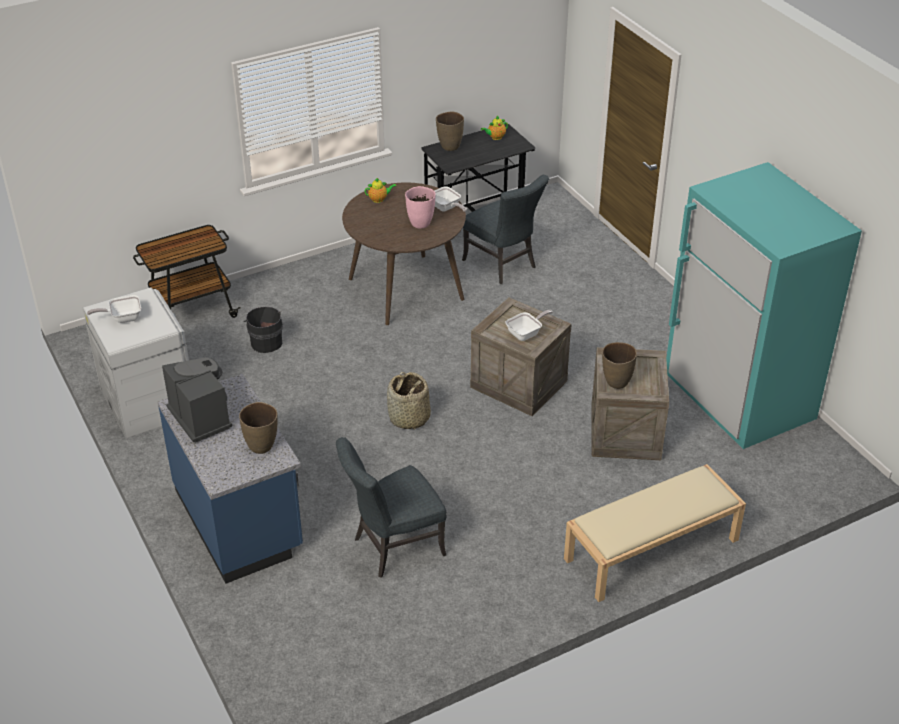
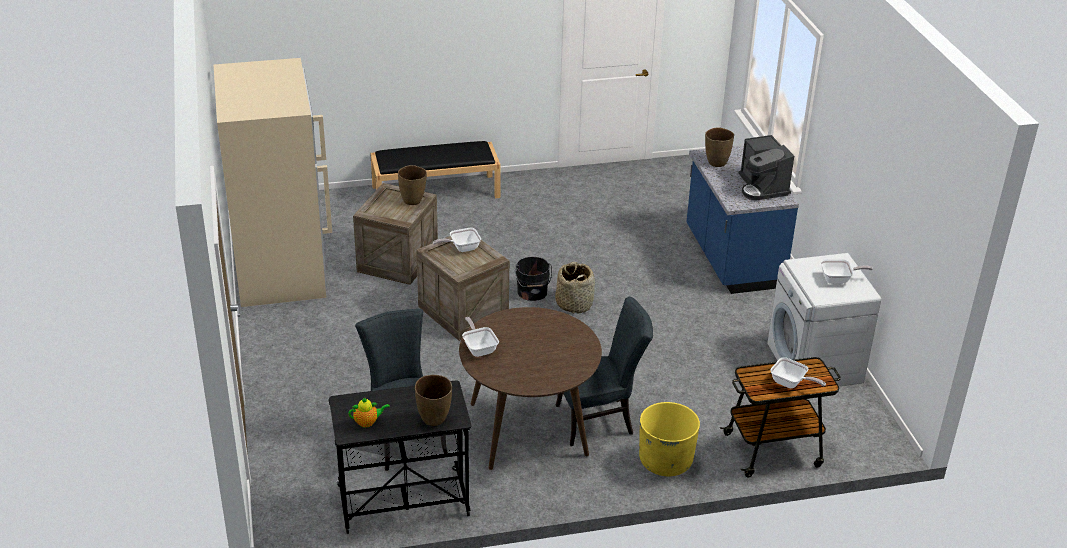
camera: 165 degrees left, 5 degrees down
(177, 243) = (791, 383): none -> frying pan
(266, 342) = (694, 399): black bucket -> black bucket (532, 293)
(284, 287) = (665, 461): none -> yellow planter
(379, 199) = (550, 374): teapot -> none
(393, 547) = (618, 224): grey chair -> grey chair (599, 420)
(420, 223) = (516, 336): pink vase -> none
(651, 550) = (436, 191): beige bench -> black bench
(738, 395) = (280, 268): turquoise fridge -> beige fridge

